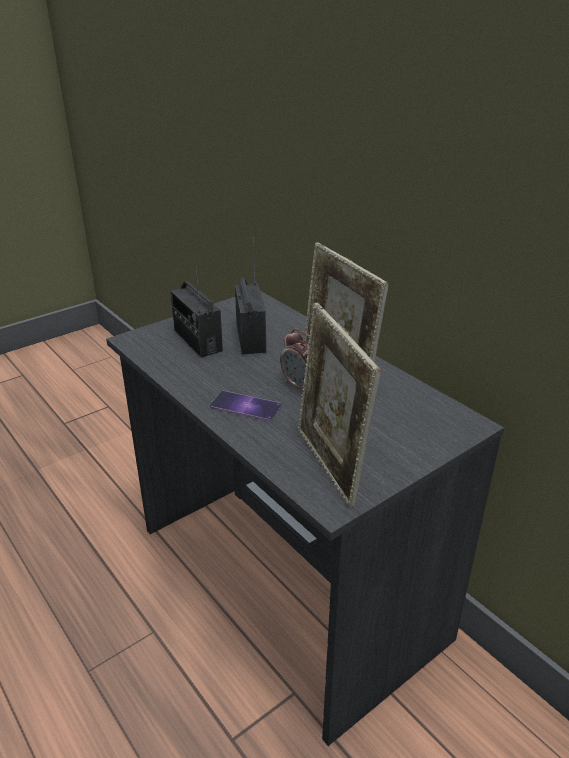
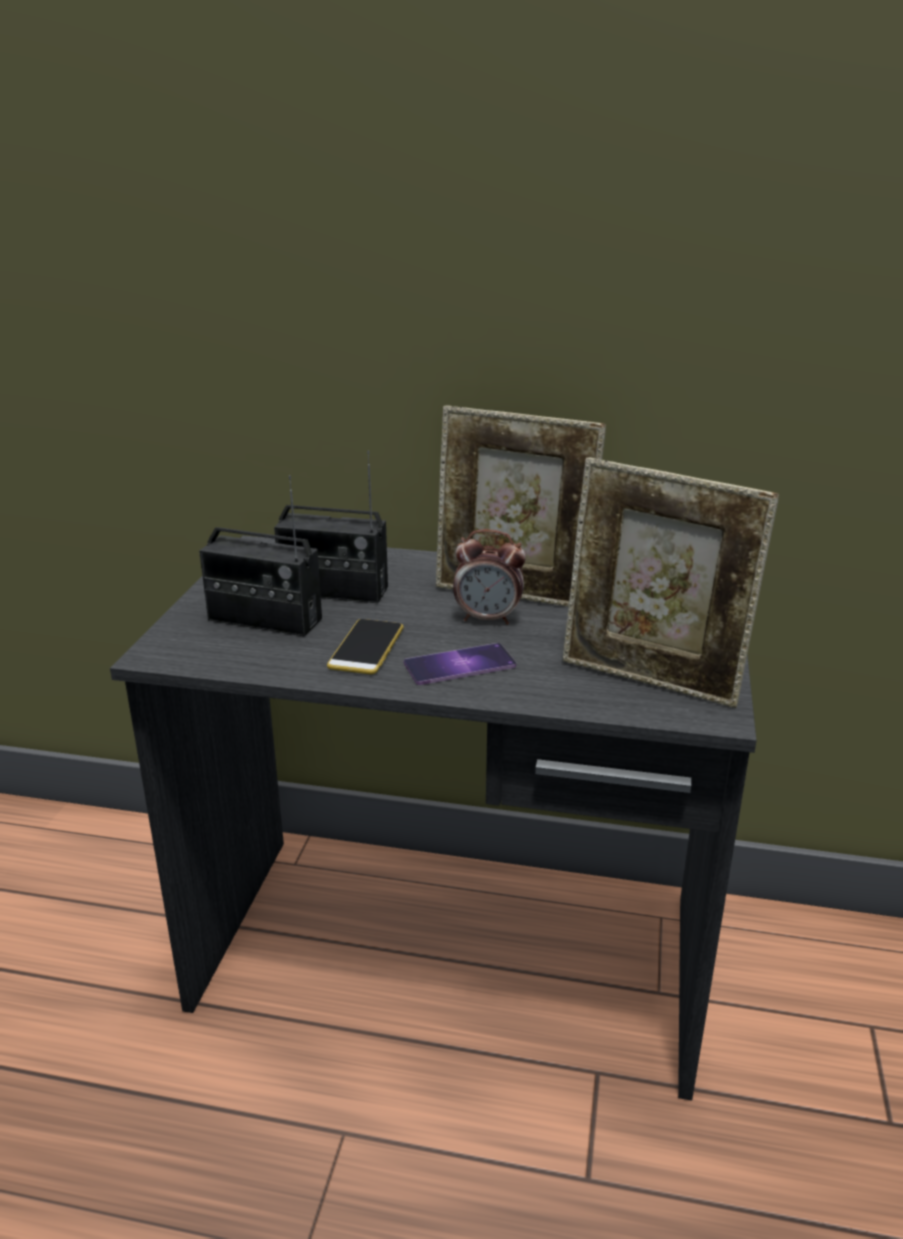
camera: 40 degrees left, 5 degrees down
(218, 376) = (366, 647): none -> phone
(251, 337) = (334, 591): radio -> radio turned 150 degrees clockwise

